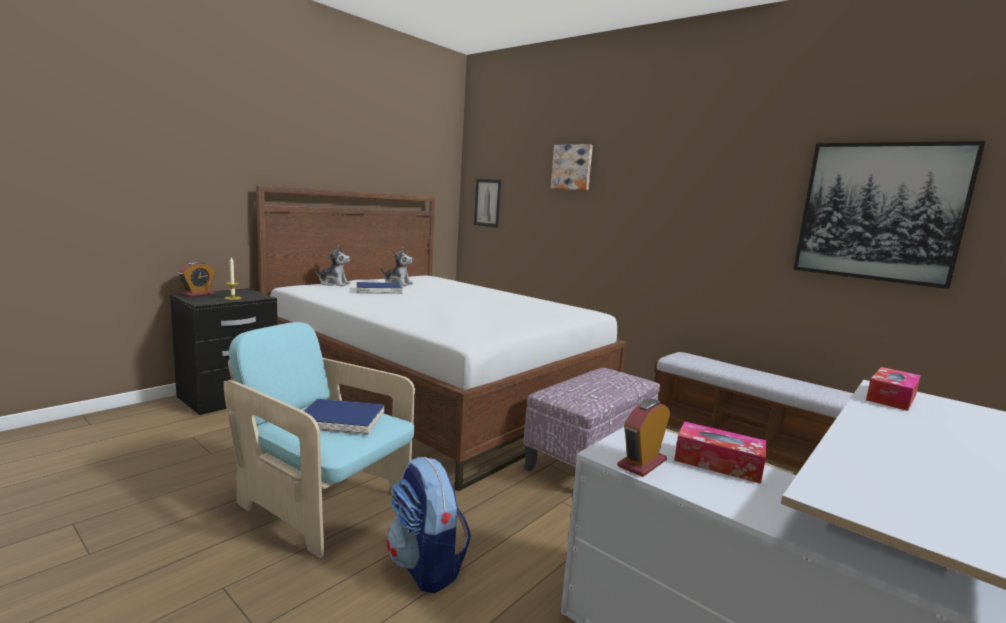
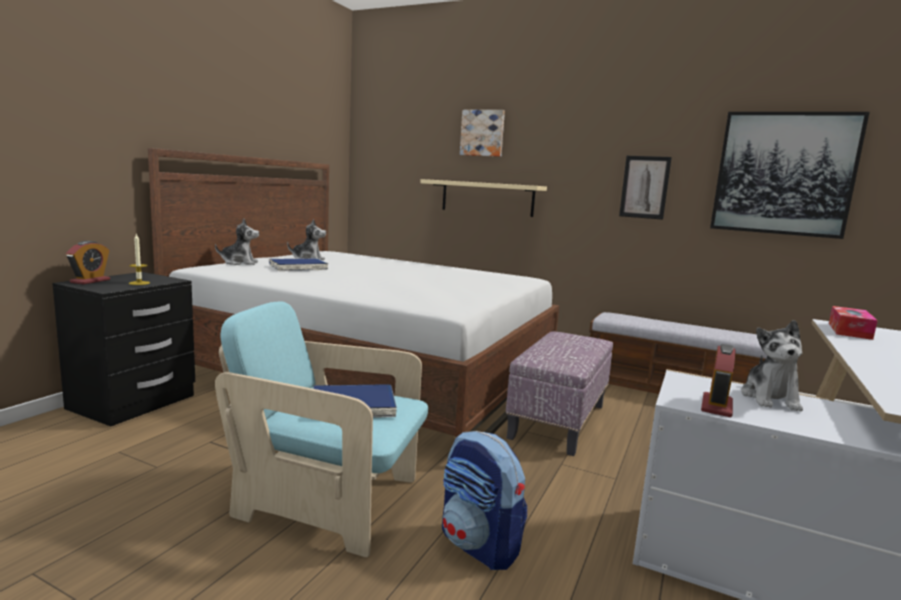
camera: 15 degrees left, 0 degrees up
(487, 203) = (384, 171): picture -> picture (644, 187)
(574, 230) = (487, 198): none -> beige shelf
(718, 463) = (770, 398): tissue box -> plush toy

